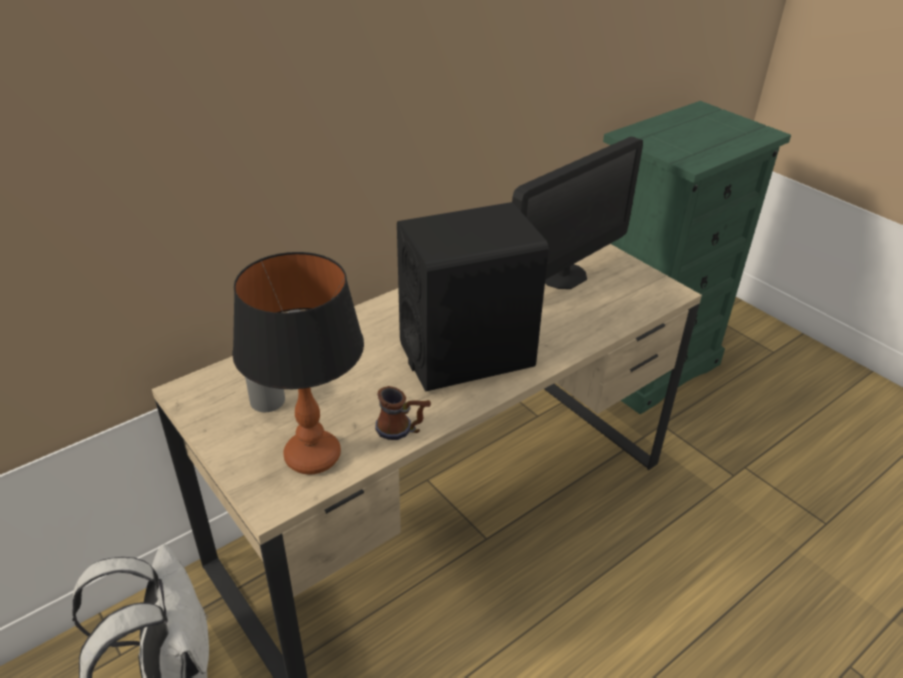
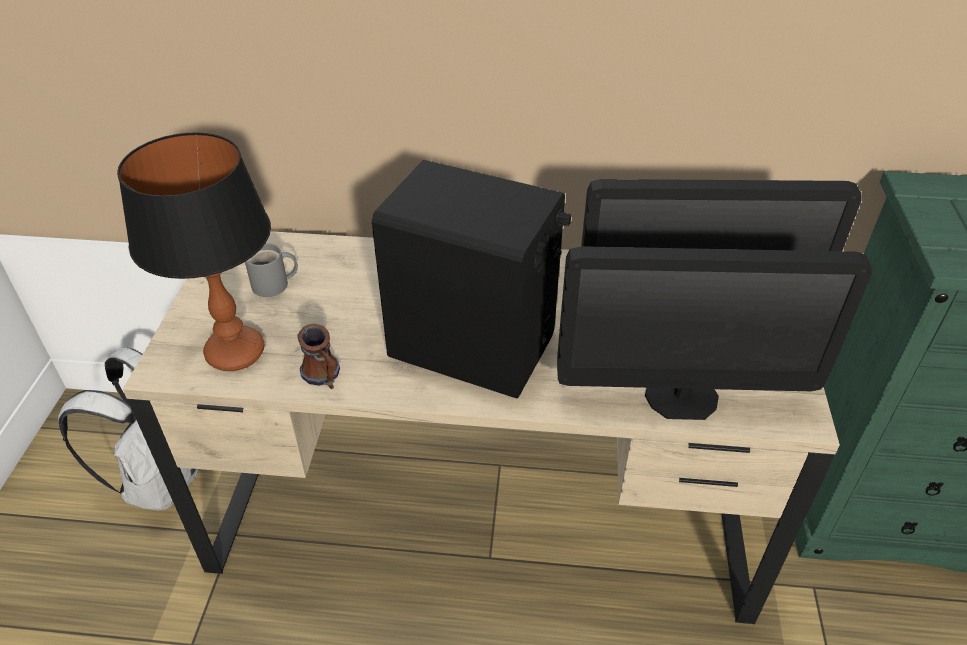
camera: 45 degrees right, 5 degrees up
(609, 314) = (681, 396): none -> monitor

